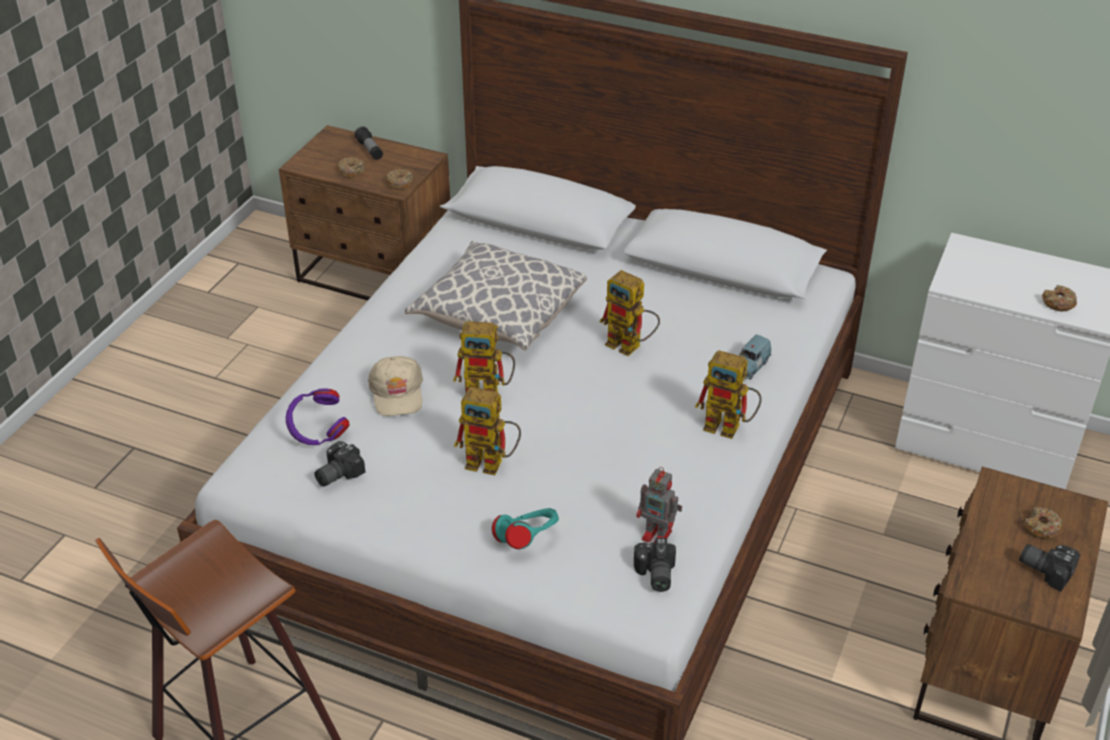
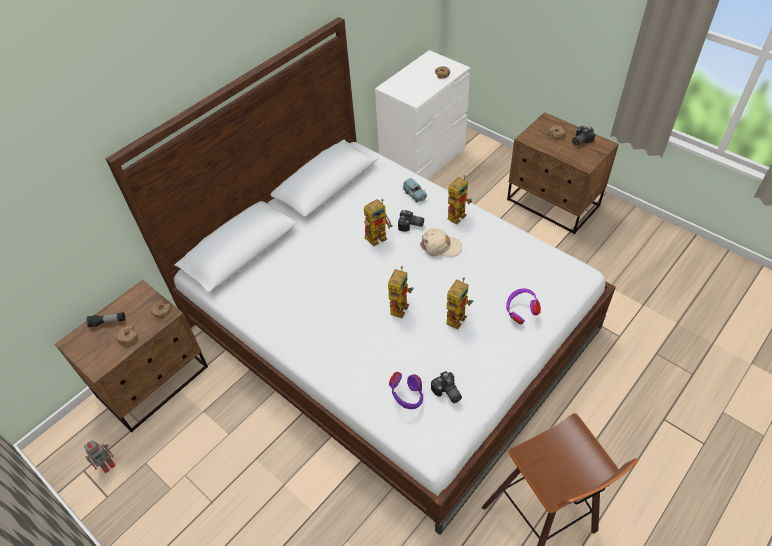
camera: 70 degrees left, 10 degrees up
(397, 393) = (383, 349): beige cap -> beige cap (440, 246)
(498, 316) = (326, 289): pillow -> none
(527, 540) = (520, 312): turquoise headphones -> purple headphones
(654, 575) = (555, 267): camera -> camera (410, 225)
(658, 536) = (529, 259): toy robot -> toy robot (108, 464)

